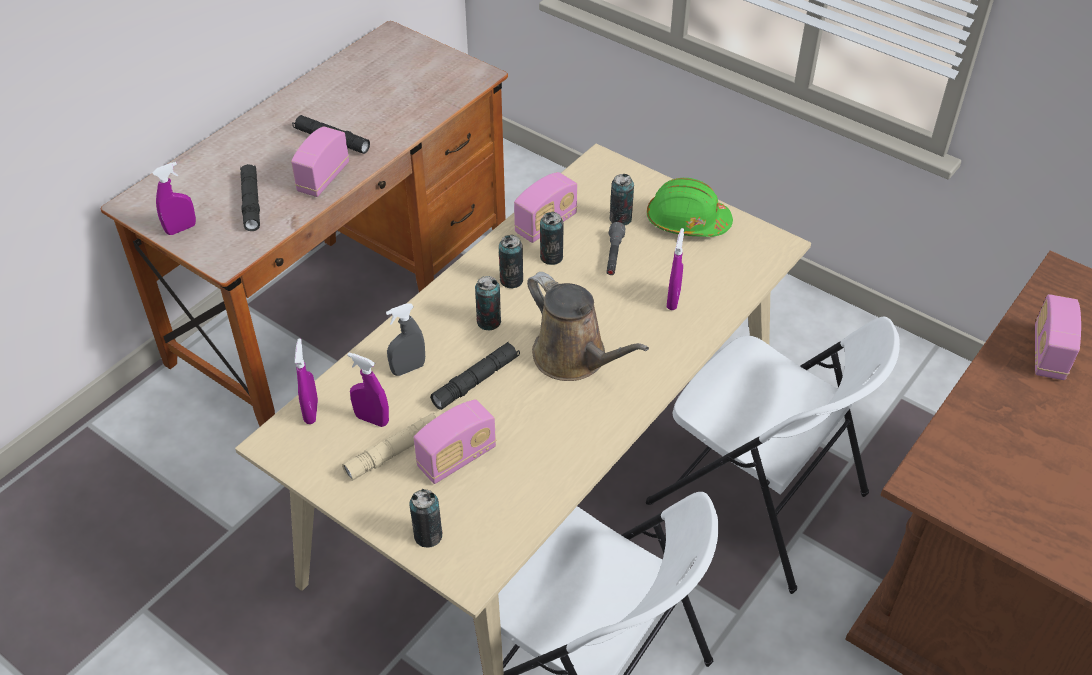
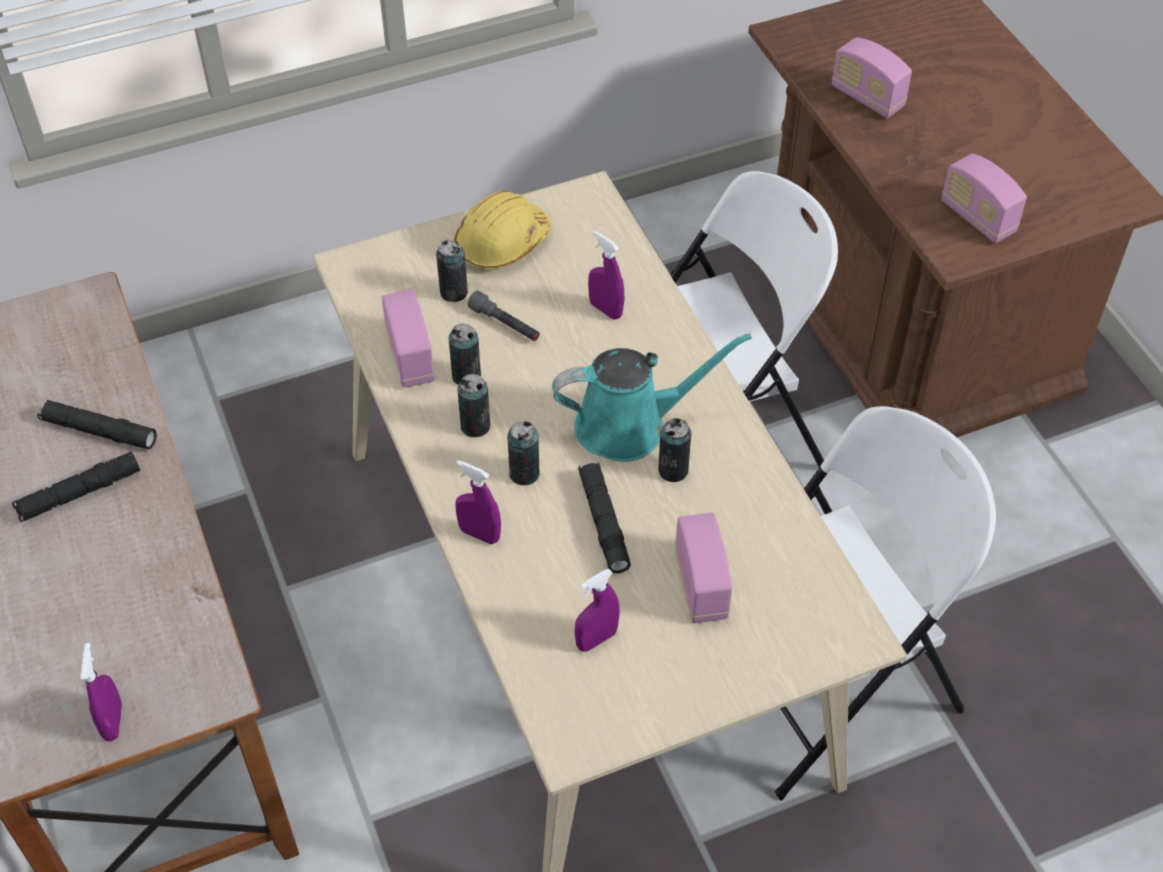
camera: 60 degrees left, 5 degrees up
(251, 202) = (127, 624): black flashlight -> black flashlight (99, 431)
(311, 412) = (546, 693): purple spray bottle -> purple spray bottle (479, 534)
(323, 178) = (147, 530): radio -> radio (977, 218)
(395, 452) = (657, 637): beige flashlight -> none
(408, 369) = (543, 575): grey spray bottle -> none
(428, 536) = (789, 653): can -> can (673, 470)
(574, 358) = (629, 425): brown watering can -> turquoise watering can
(687, 222) = (502, 243): green hard hat -> yellow hard hat

